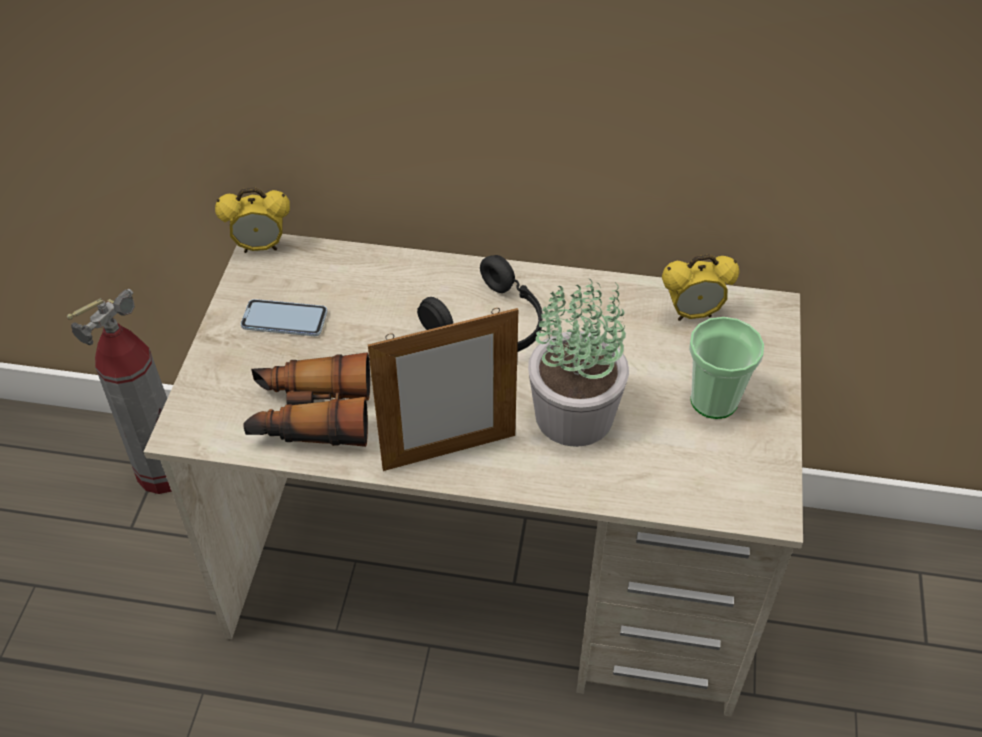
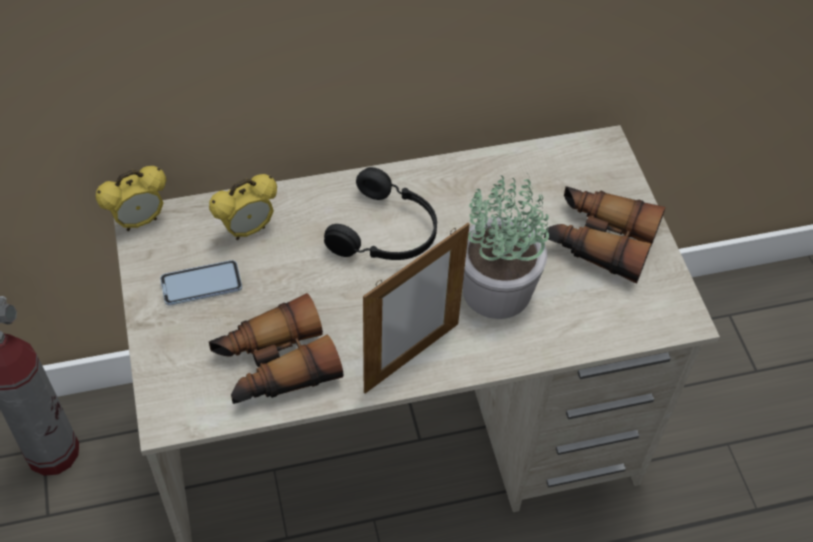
camera: 25 degrees left, 5 degrees up
(693, 314) = (546, 169): alarm clock -> alarm clock (248, 230)
(714, 400) = (599, 240): cup -> binoculars

